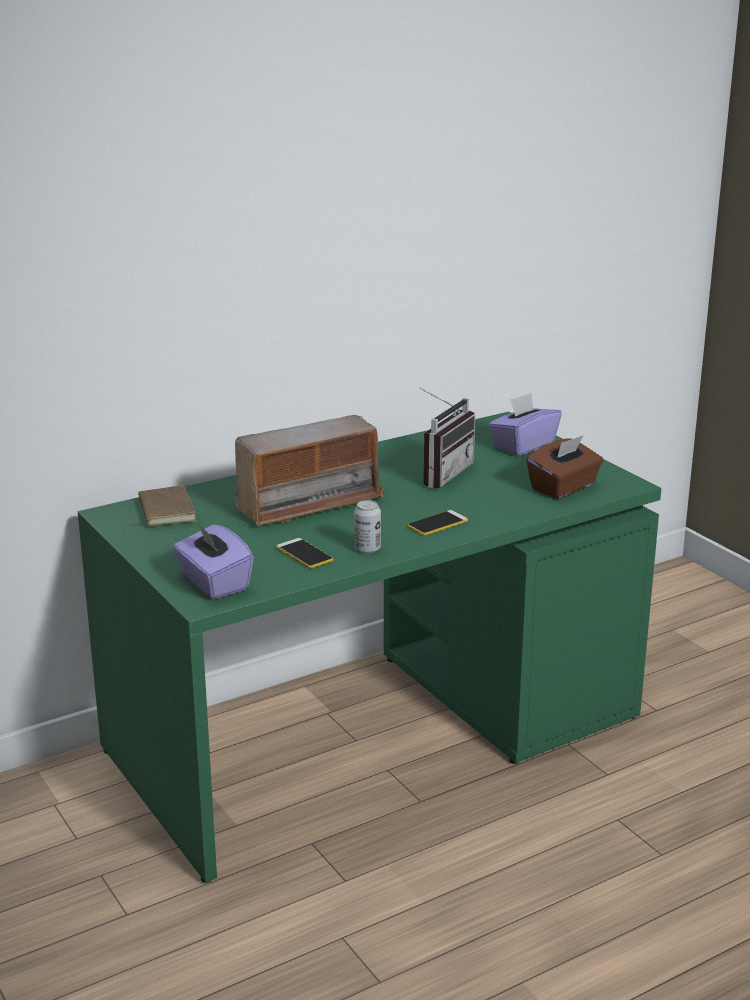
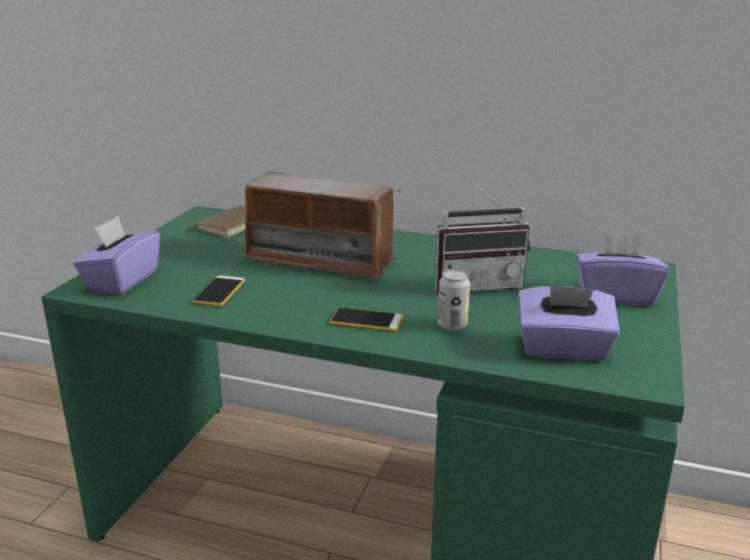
camera: 50 degrees right, 0 degrees up
(367, 549) = (266, 311): can -> can (452, 325)
(563, 487) = (563, 349): brown tissue box -> purple tissue box

